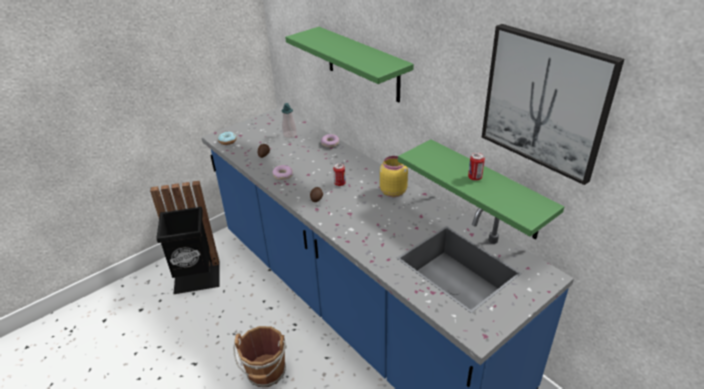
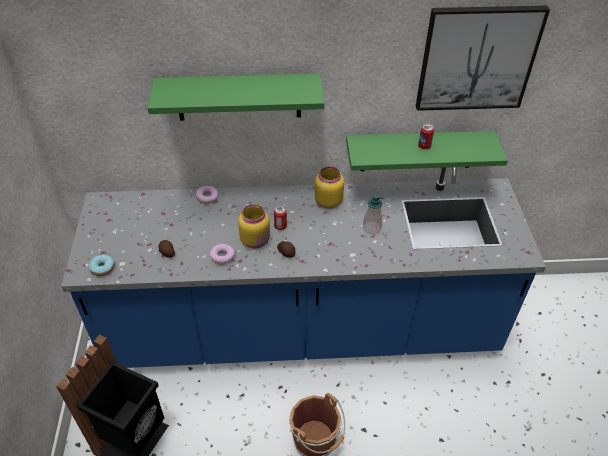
camera: 55 degrees left, 10 degrees up
(290, 135) = (154, 216): soap dispenser -> soap dispenser (371, 228)
(313, 181) = (256, 240): none -> yellow jar

